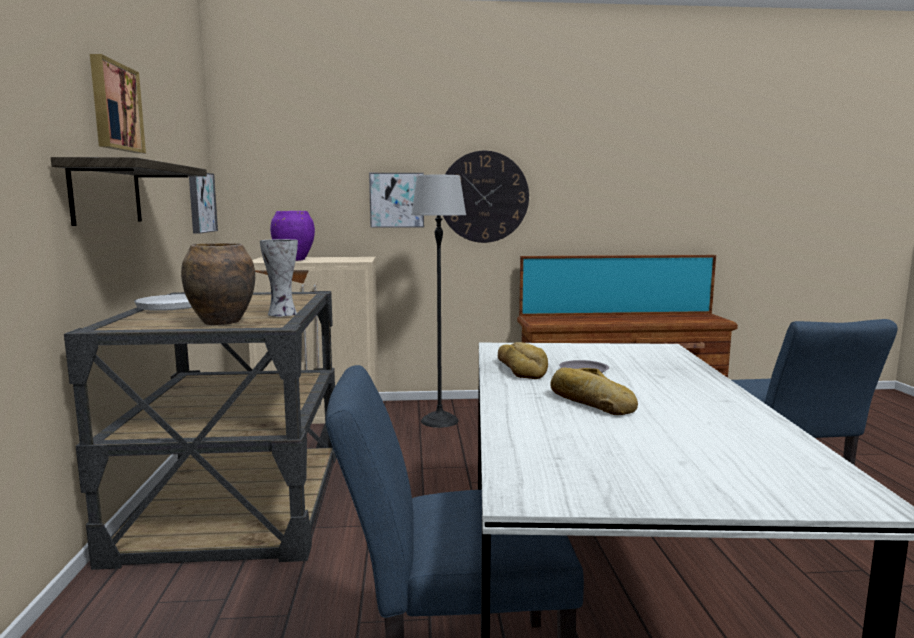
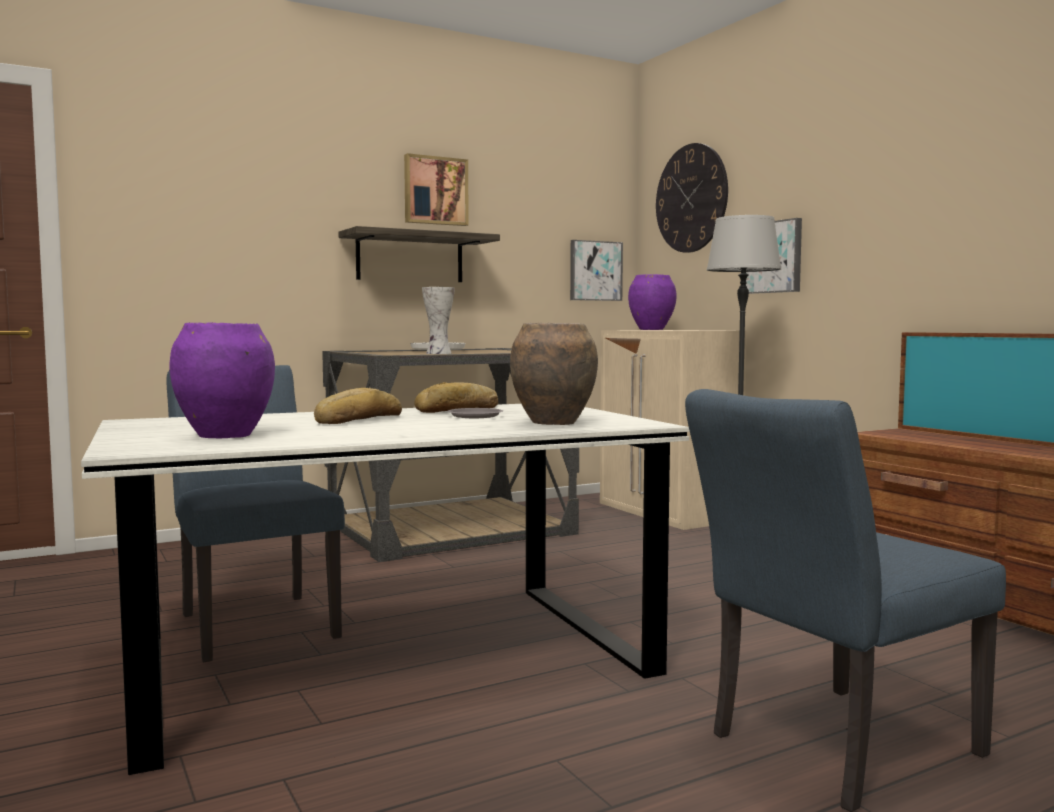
camera: 65 degrees right, 5 degrees down
(221, 322) = (393, 353): brown vase -> brown vase (554, 423)
(484, 197) = (870, 244): wall clock -> wall clock (691, 198)
(718, 454) = (225, 436): none -> purple vase

